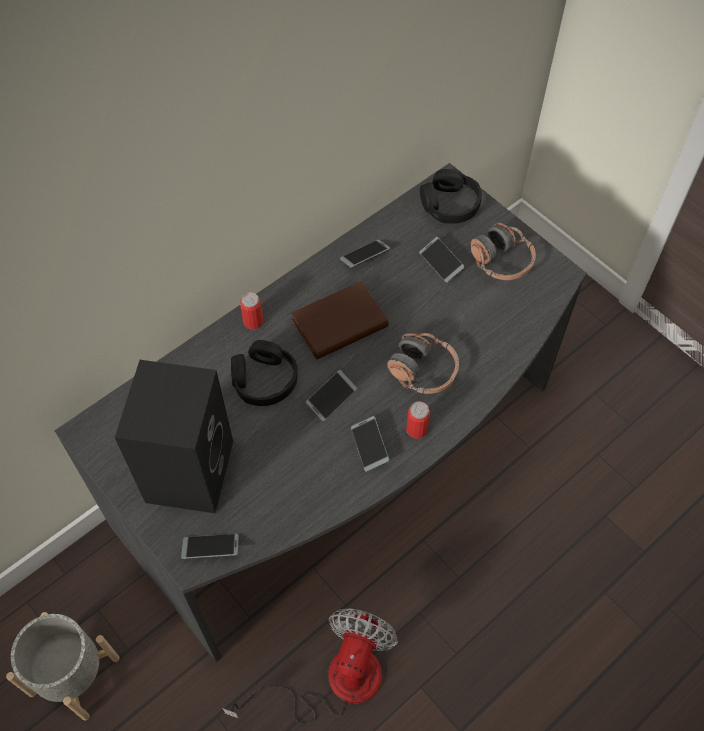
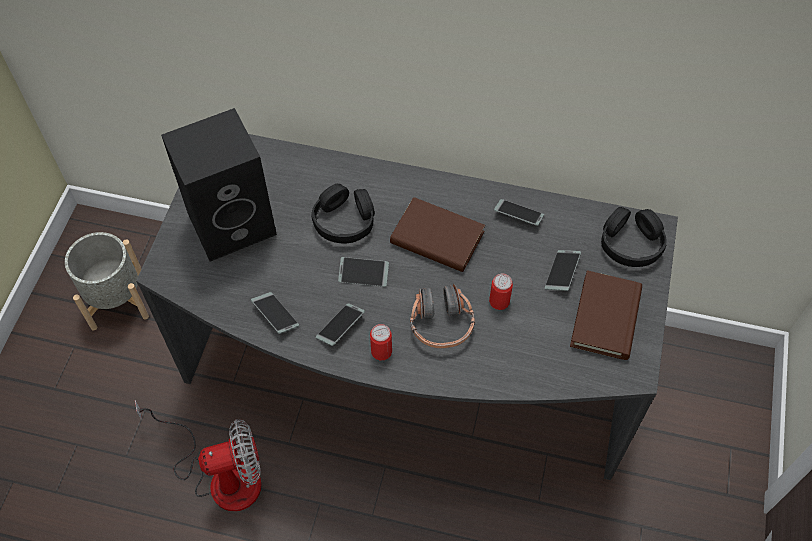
camera: 55 degrees right, 0 degrees up
(211, 548) = (180, 277): phone -> phone (275, 315)
(253, 321) = (391, 181): can -> can (499, 301)
(501, 261) = (605, 318): headphones -> brown book

